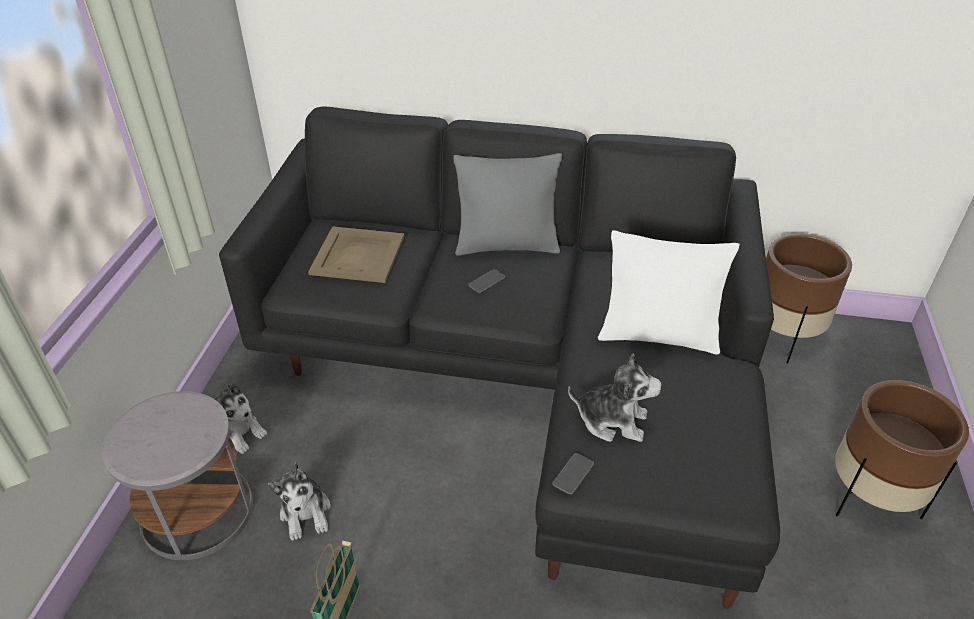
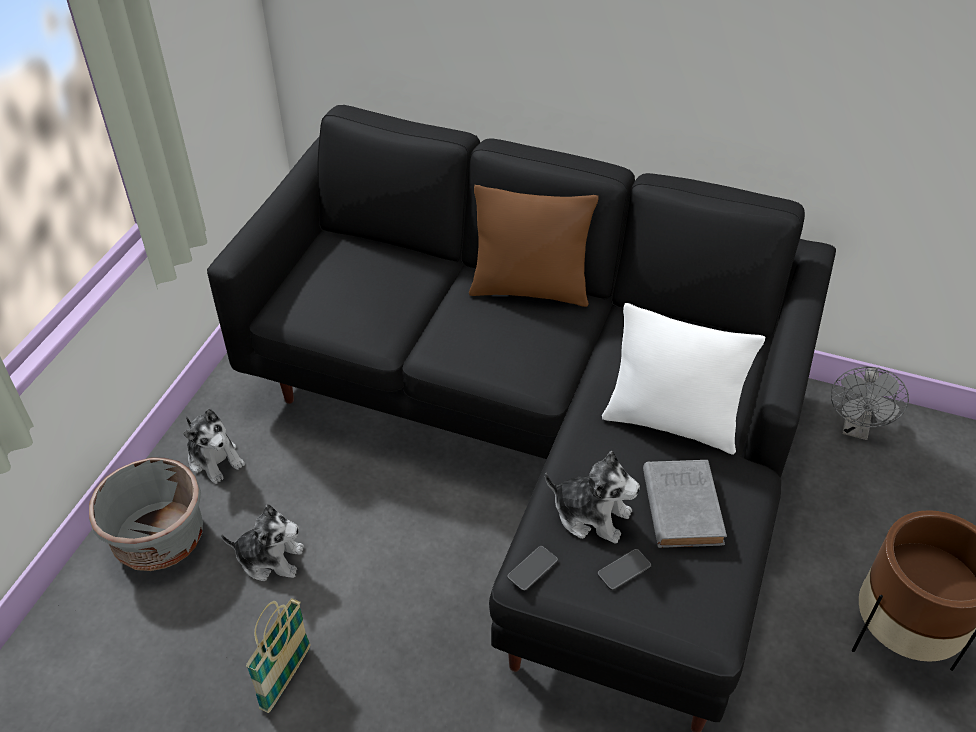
camera: 10 degrees right, 5 degrees up
(197, 511) = (160, 539): grey side table -> grey planter
(306, 513) = (270, 558): plush toy -> plush toy turned 75 degrees counterclockwise
(359, 254) = (362, 282): beige tray -> none
(486, 282) = (495, 333): phone -> phone (624, 570)
(507, 246) = (530, 290): grey pillow -> brown pillow
(688, 401) = (681, 505): none -> grey book
(783, 336) = (856, 428): brown planter -> grey fan

